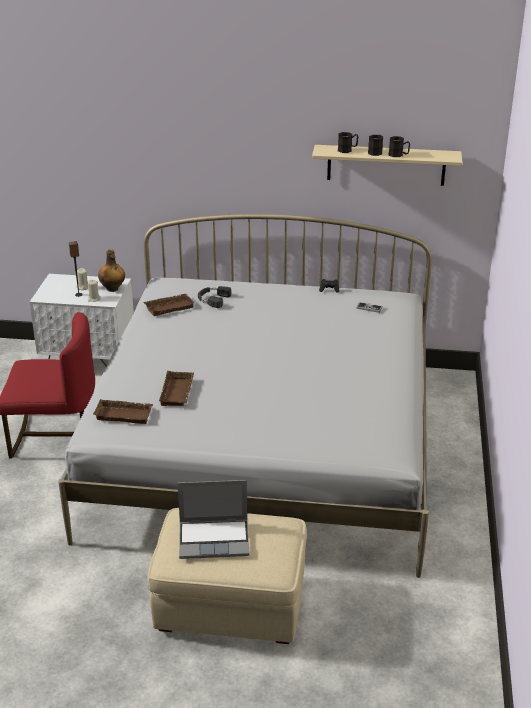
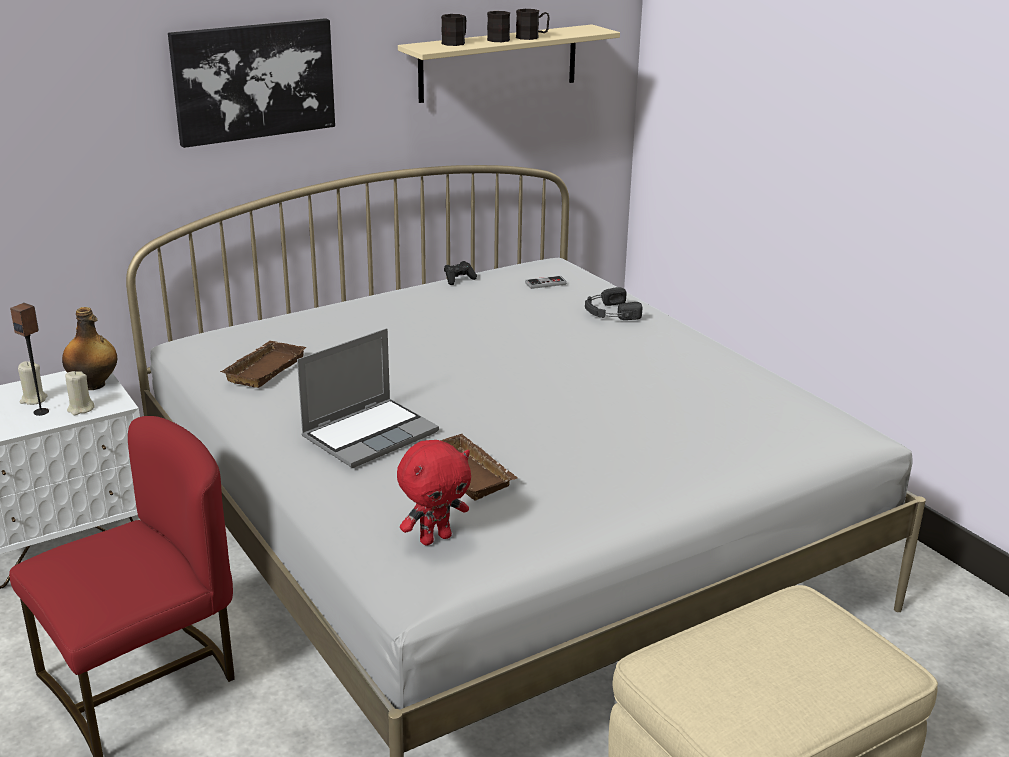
camera: 40 degrees left, 5 degrees down
(125, 414) = (435, 538): brown tray -> red plush toy
(212, 299) = (316, 338): black headphones -> black headphones (609, 312)
(215, 539) = (756, 669): laptop -> laptop (370, 434)
(223, 151) = (253, 81): none -> picture

